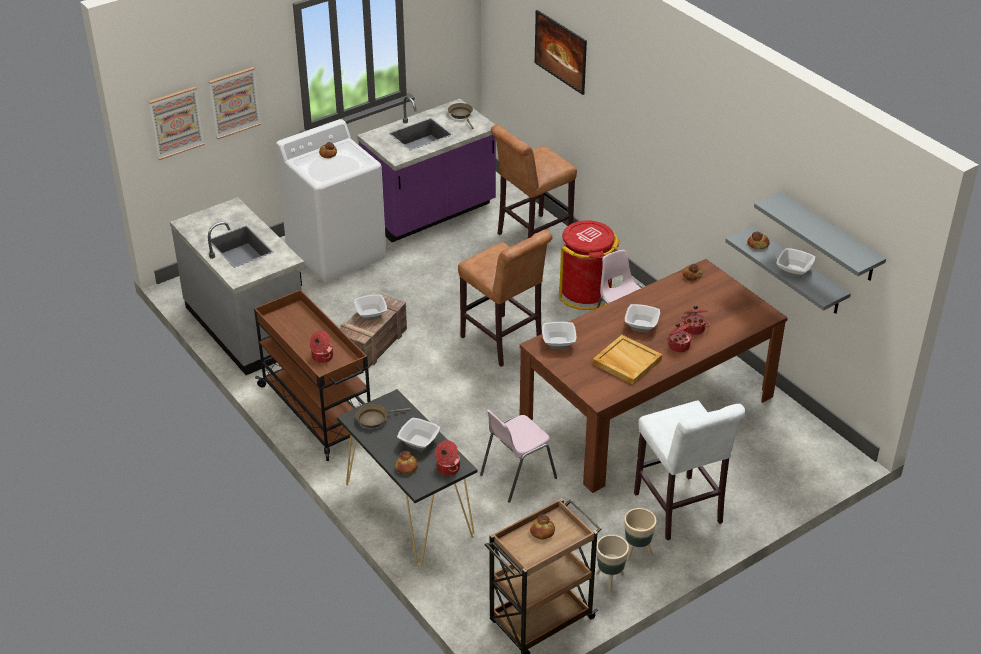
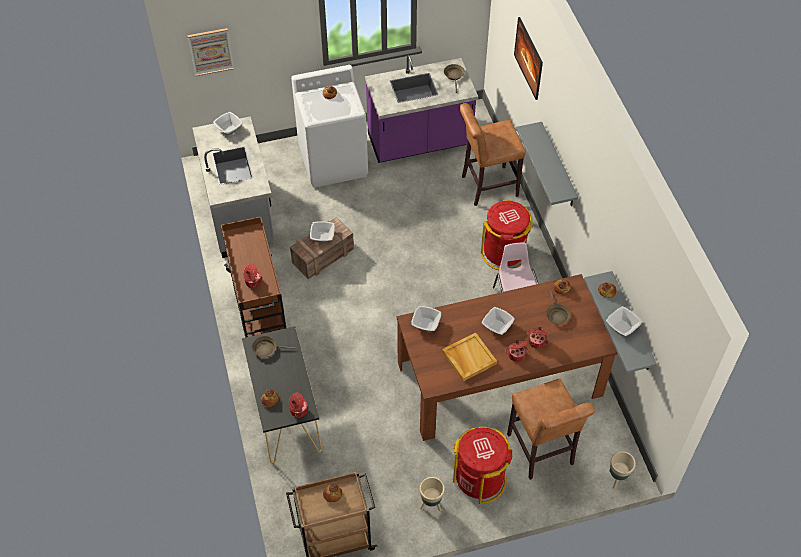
camera: 20 degrees right, 15 degrees up
(234, 102) = (261, 41): picture -> none
(419, 442) = (289, 380): bowl -> bowl (229, 128)
(504, 342) = (420, 283): brown stool -> brown stool (541, 452)
(517, 476) = (375, 408): pink chair -> none
(610, 579) = (400, 520): beige planter -> beige planter (617, 478)
(680, 511) = (480, 478): white stool -> red trash can
(701, 300) = (557, 314): none -> brown frying pan
(829, 237) = (651, 316): grey shelf -> grey shelf (558, 166)

